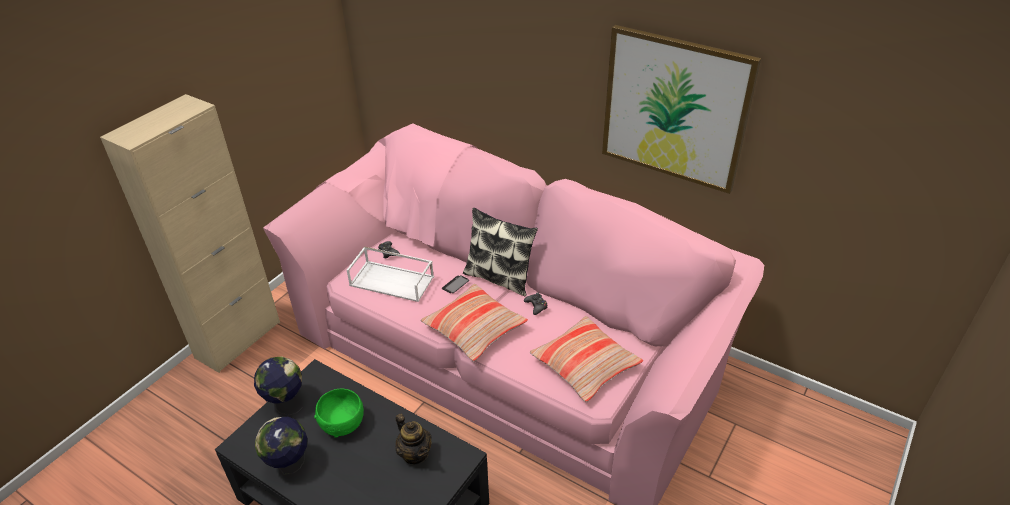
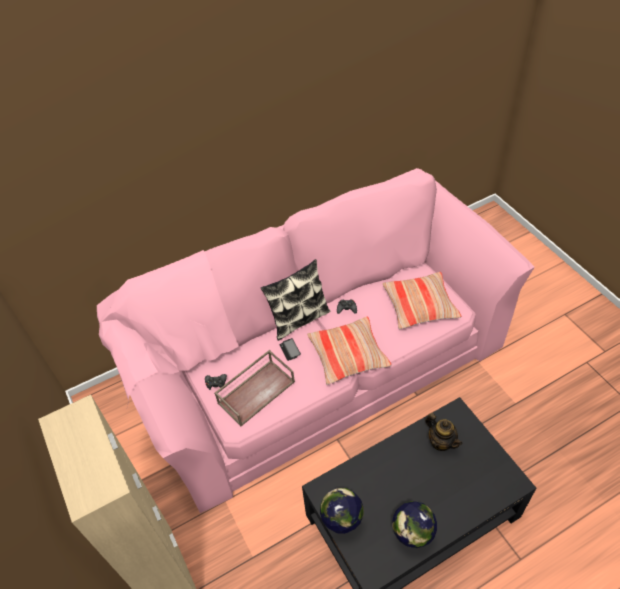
camera: 60 degrees left, 10 degrees up
(342, 423) = (387, 484): green bowl -> none
(393, 281) = (256, 391): white tray -> brown tray
(415, 454) = (441, 442): teapot -> teapot turned 60 degrees clockwise
(674, 109) = (337, 110): picture -> none

